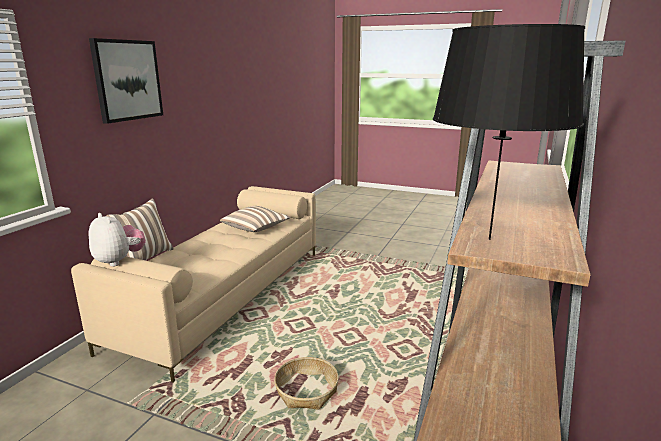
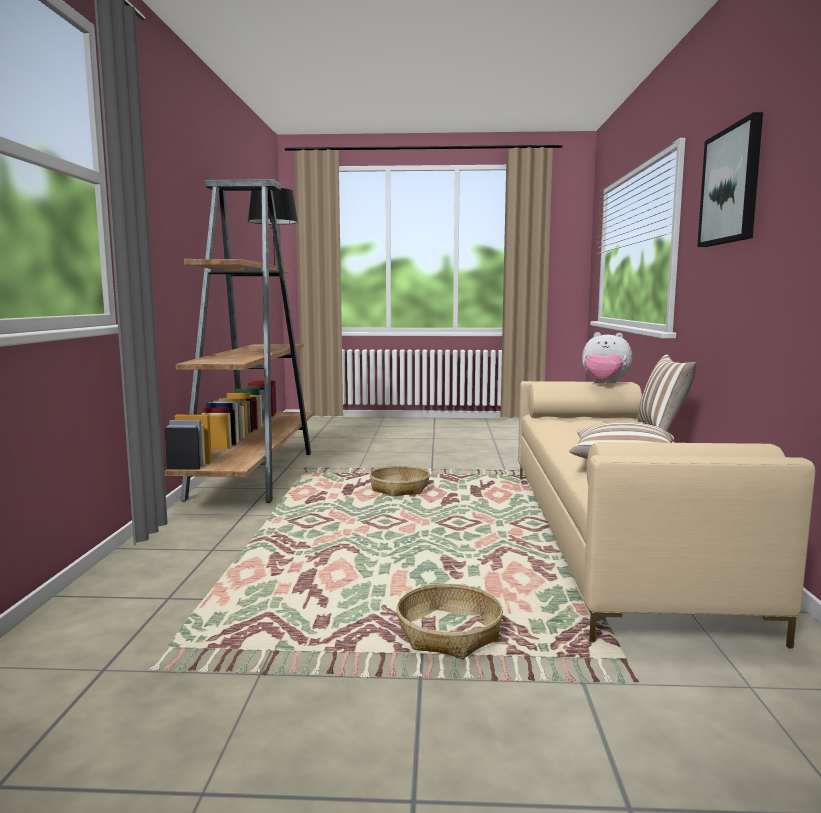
camera: 160 degrees right, 10 degrees down
(359, 265) = (448, 634): none -> basket

